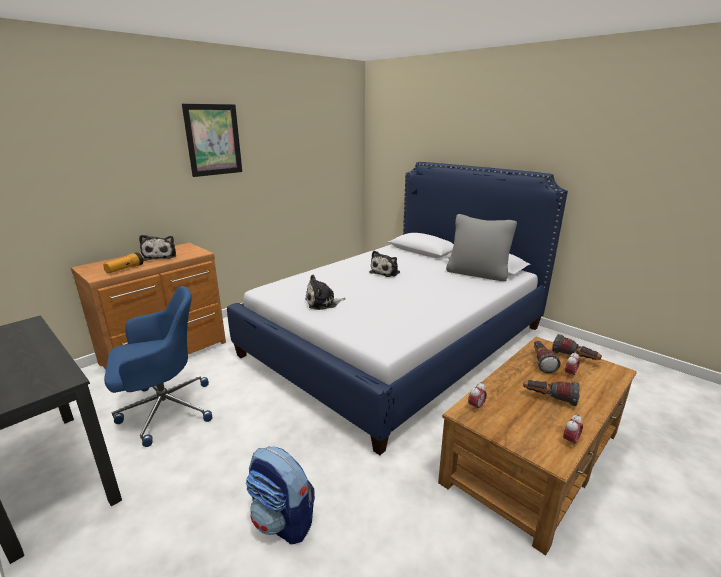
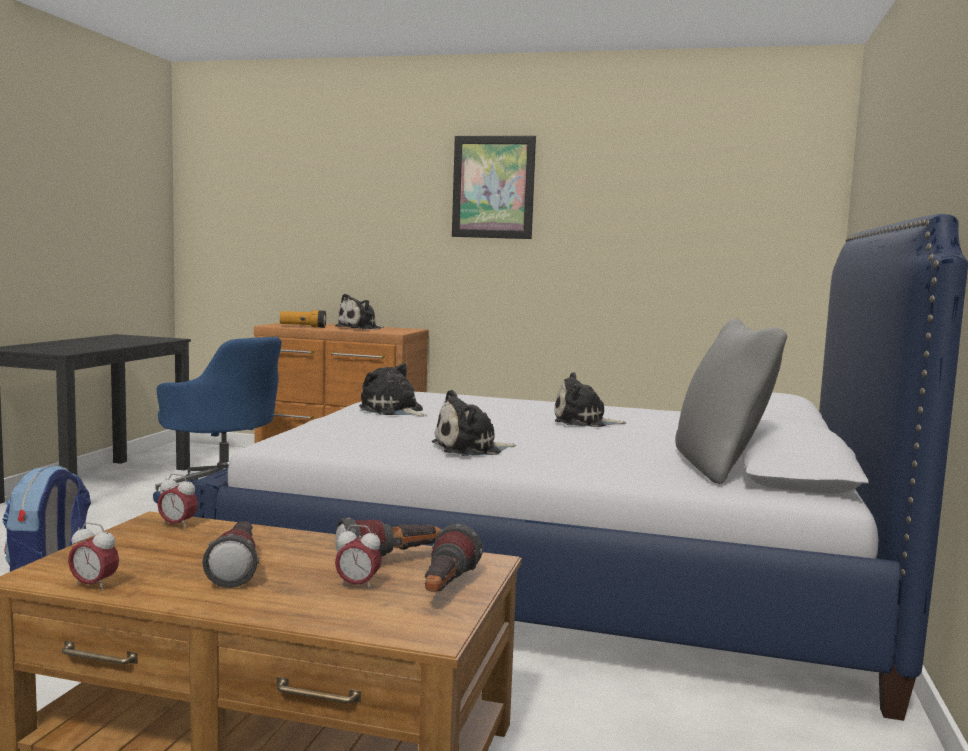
camera: 60 degrees right, 15 degrees down
(428, 305) = (471, 449): none -> plush toy

